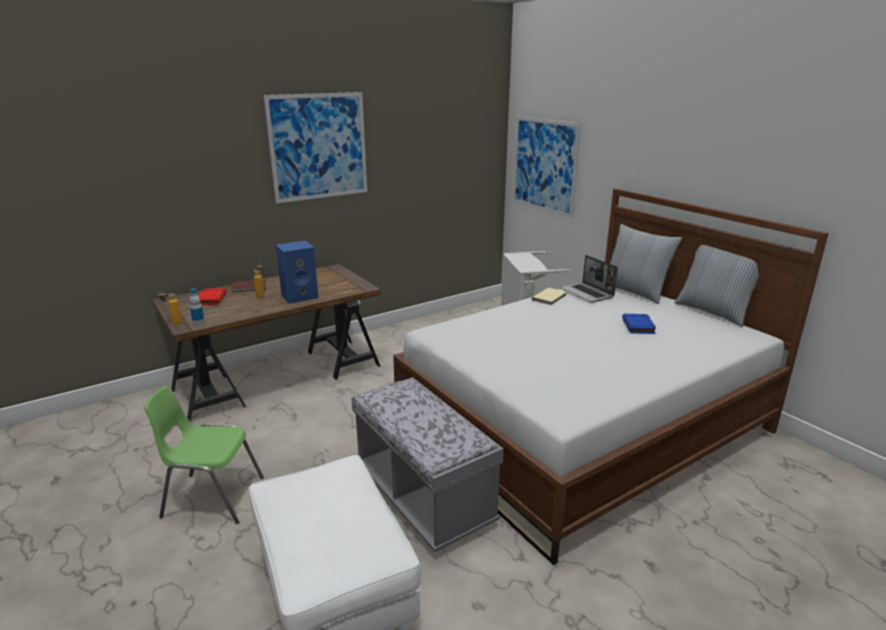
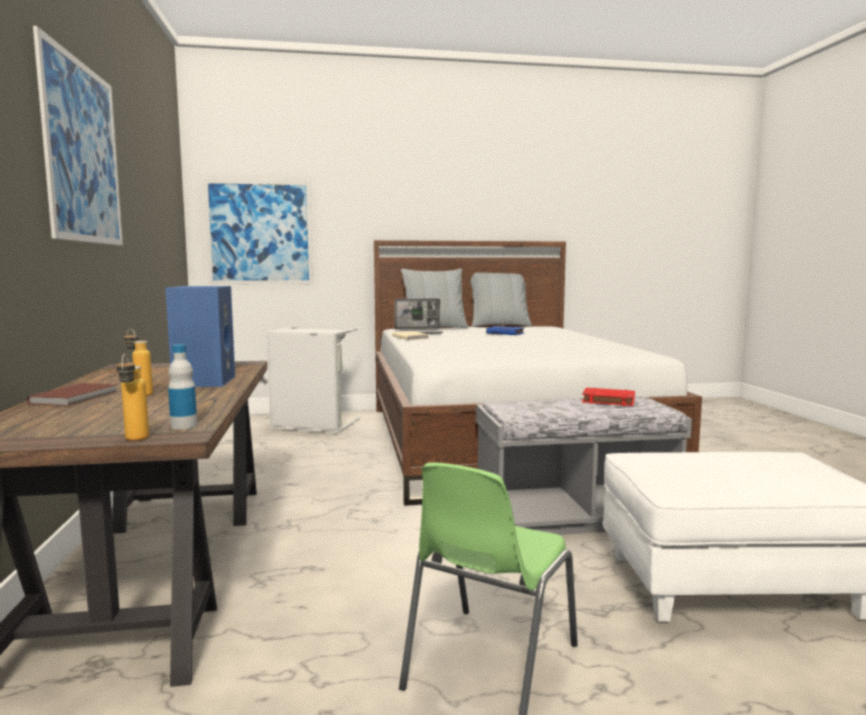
camera: 65 degrees left, 15 degrees down
(211, 299) = (64, 416): red book -> red book (607, 401)

